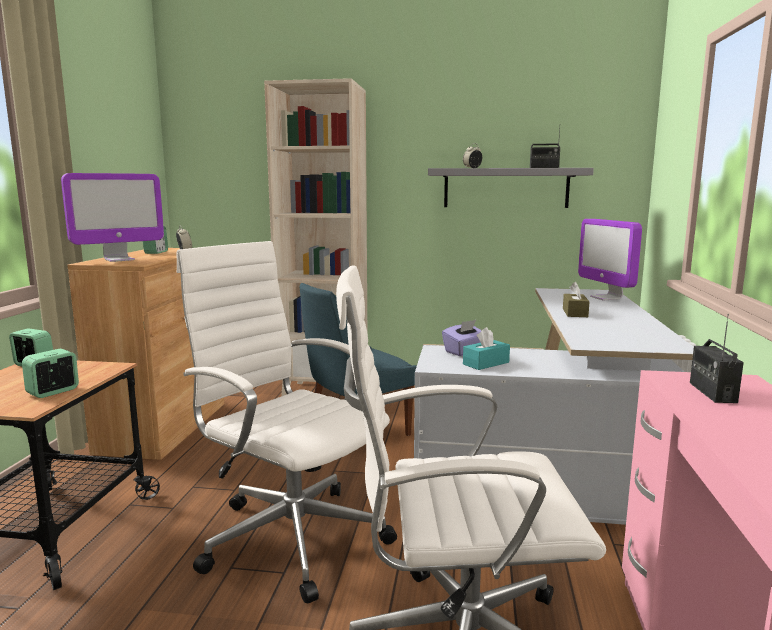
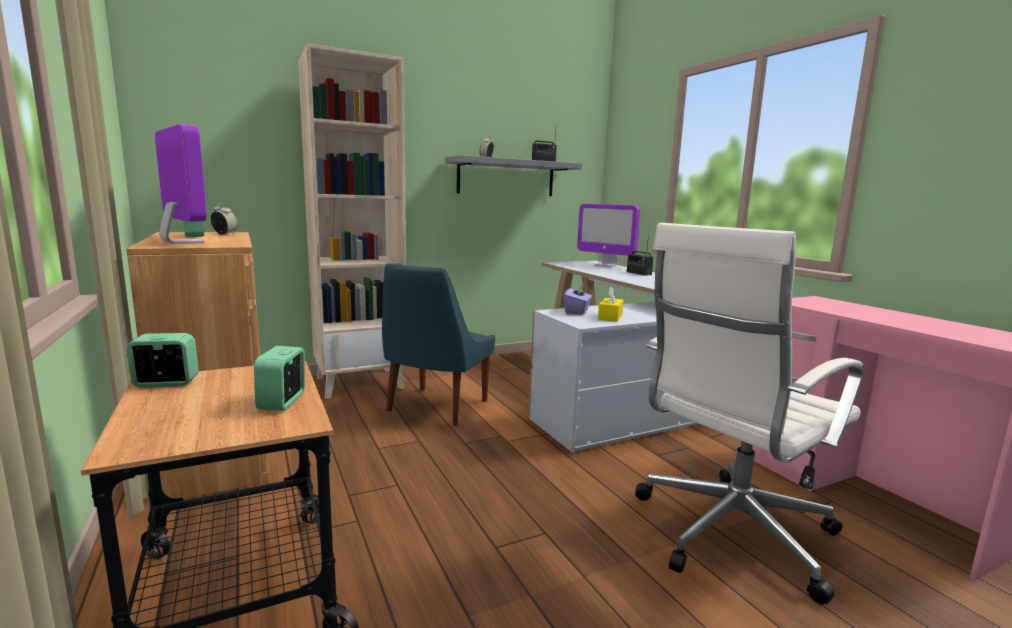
camera: 35 degrees left, 0 degrees up
(119, 259) = (182, 242): monitor -> monitor turned 60 degrees counterclockwise
(291, 535) = (507, 503): white office chair -> none
(486, 363) = (610, 317): turquoise tissue box -> yellow tissue box
(575, 313) = (617, 275): brown tissue box -> none
(712, 392) = (828, 306): radio -> radio (638, 273)

